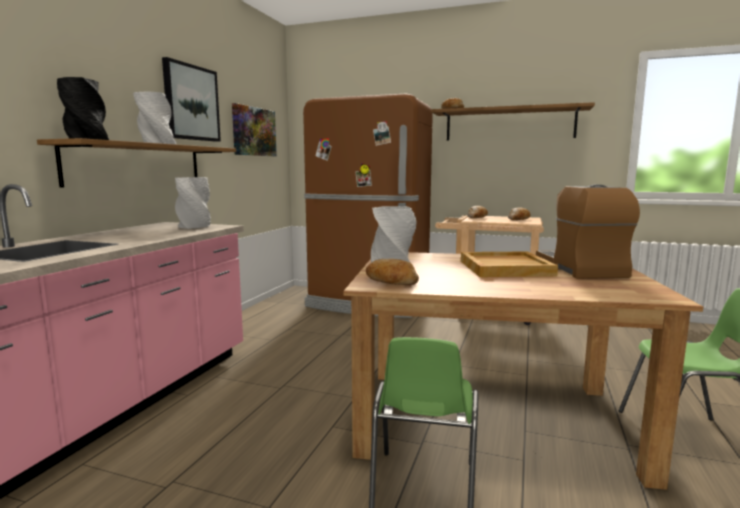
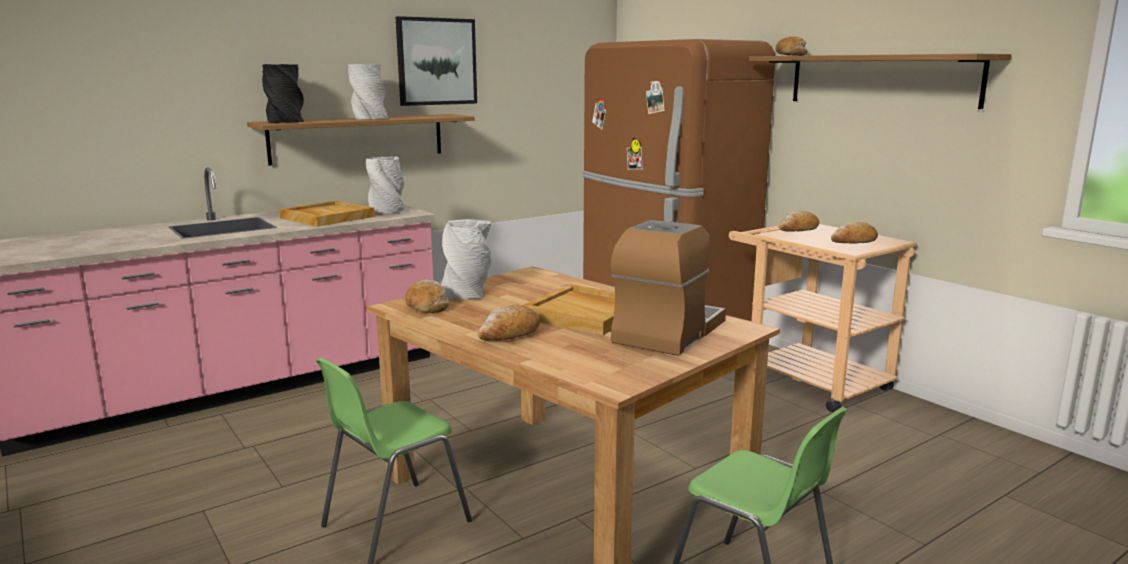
camera: 35 degrees right, 5 degrees up
(148, 234) = (326, 217): none -> beige tray
(254, 131) = (542, 84): picture -> none
(509, 286) = (509, 335): none -> bread

